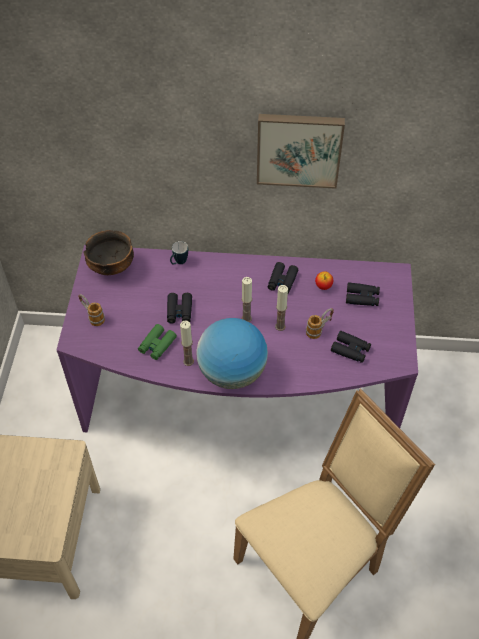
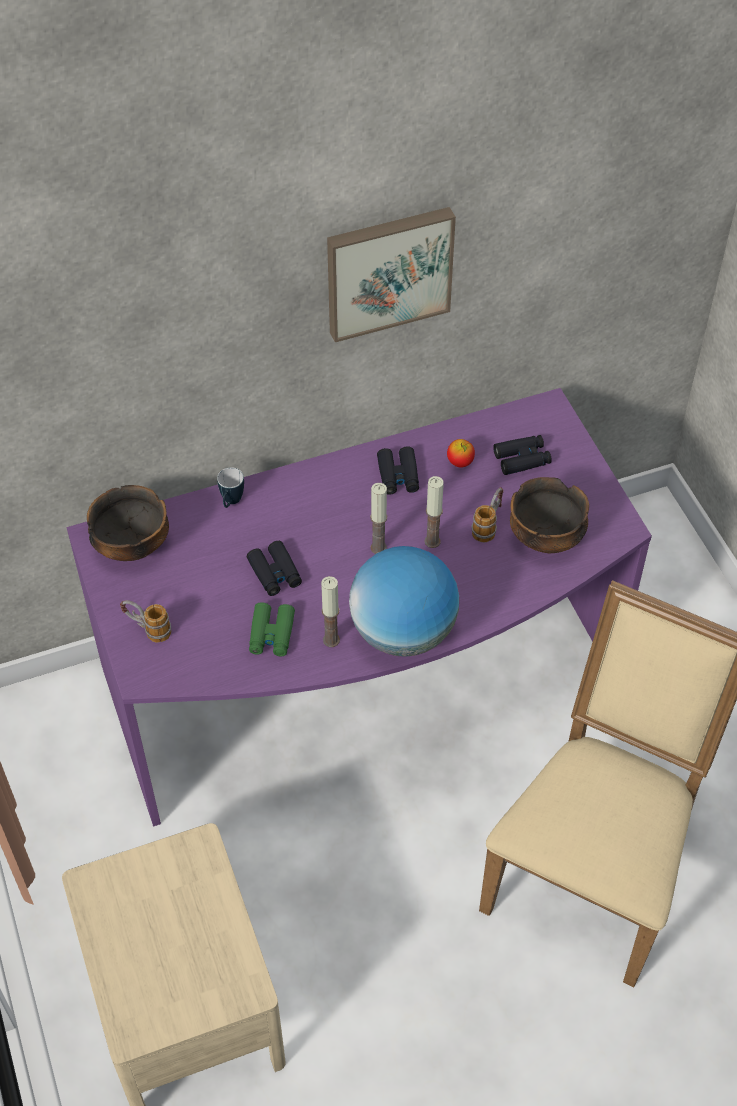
camera: 25 degrees left, 0 degrees up
(350, 350) = (546, 538): black binoculars -> bowl

